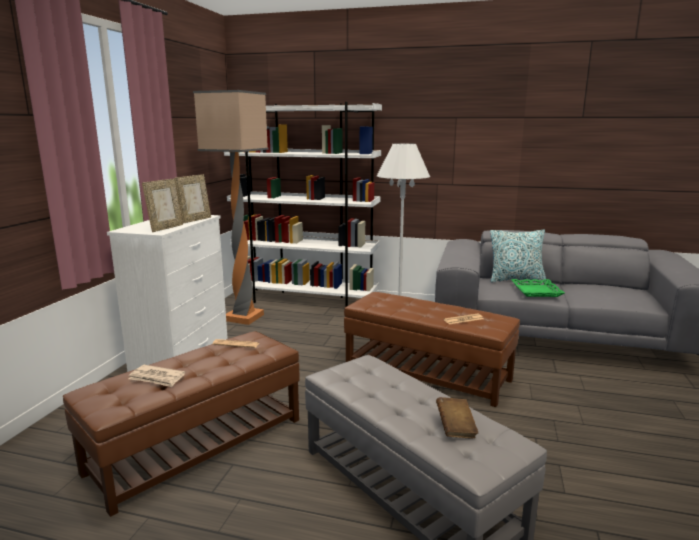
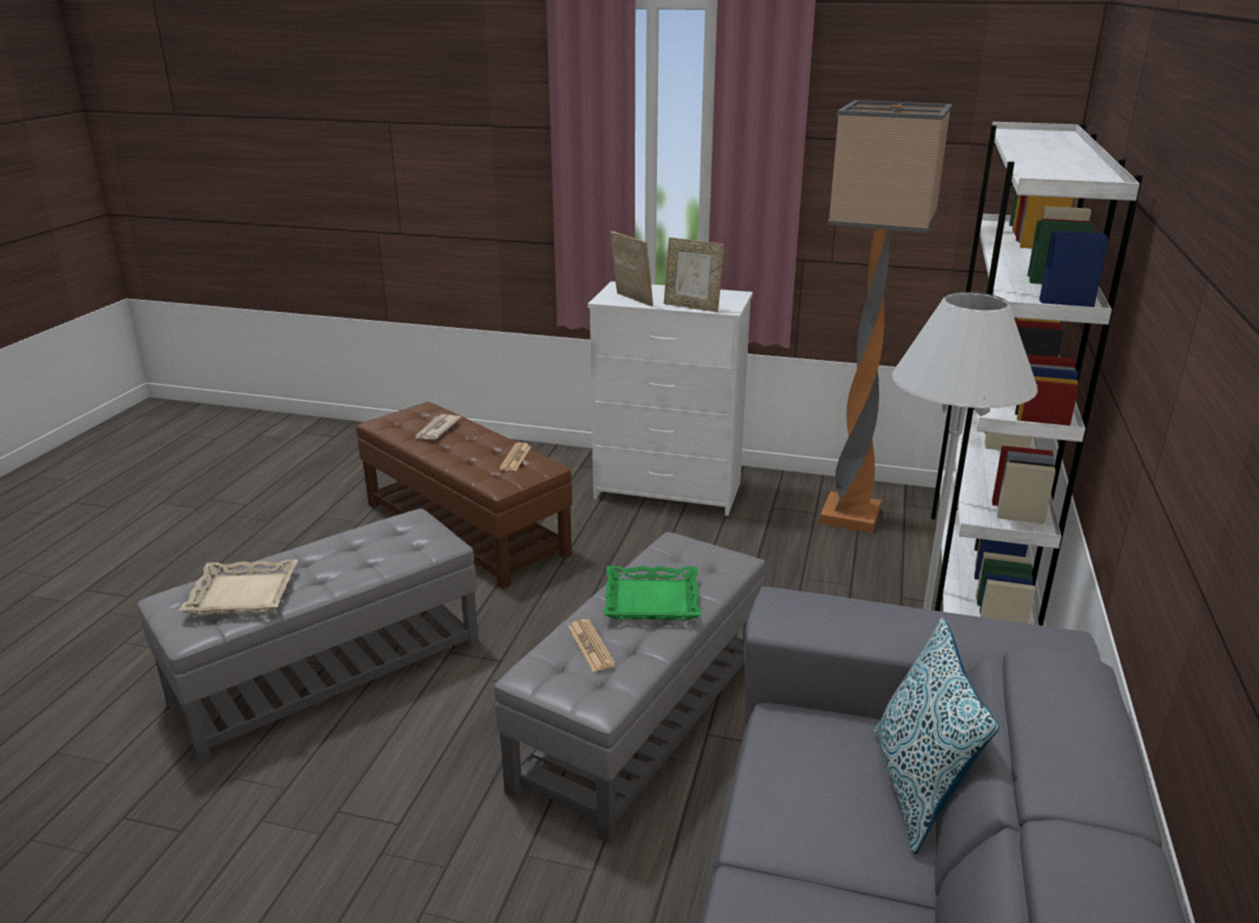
camera: 90 degrees right, 10 degrees up
(165, 228) = (631, 300): picture frame -> picture frame turned 150 degrees counterclockwise
(427, 372) = (643, 719): brown ottoman -> grey ottoman
(455, 428) = (243, 594): brown book -> beige tray
(536, 291) = (800, 800): green tray -> green tray (652, 599)

